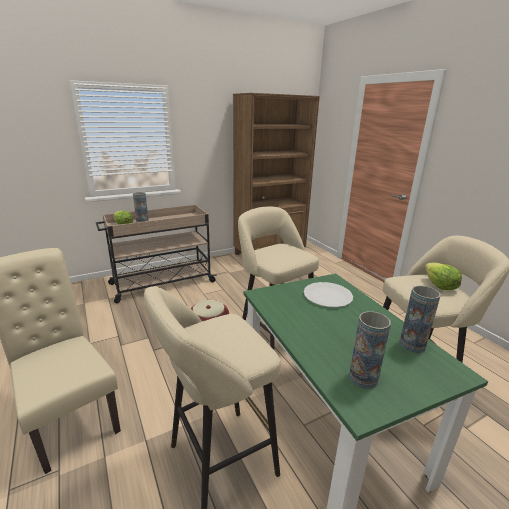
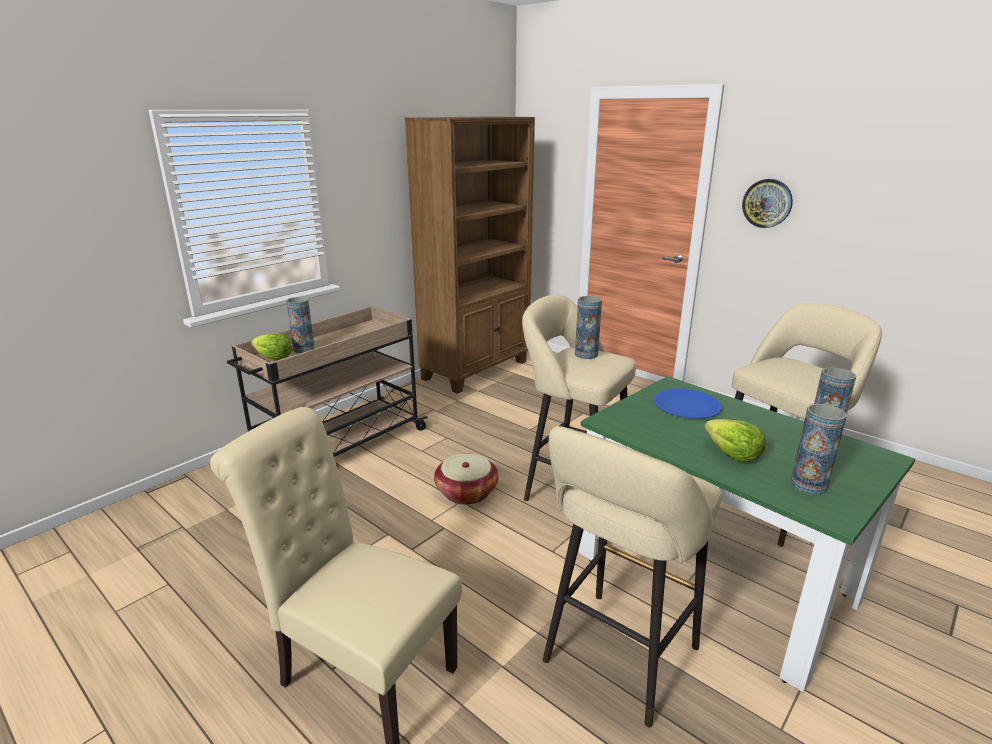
camera: 20 degrees left, 0 degrees up
(285, 249) = (586, 354): none -> vase
(327, 296) = (686, 405): white plate -> blue plate
(439, 285) = (801, 368): lettuce -> lettuce (732, 454)
(468, 160) = (767, 203): none -> wall clock

